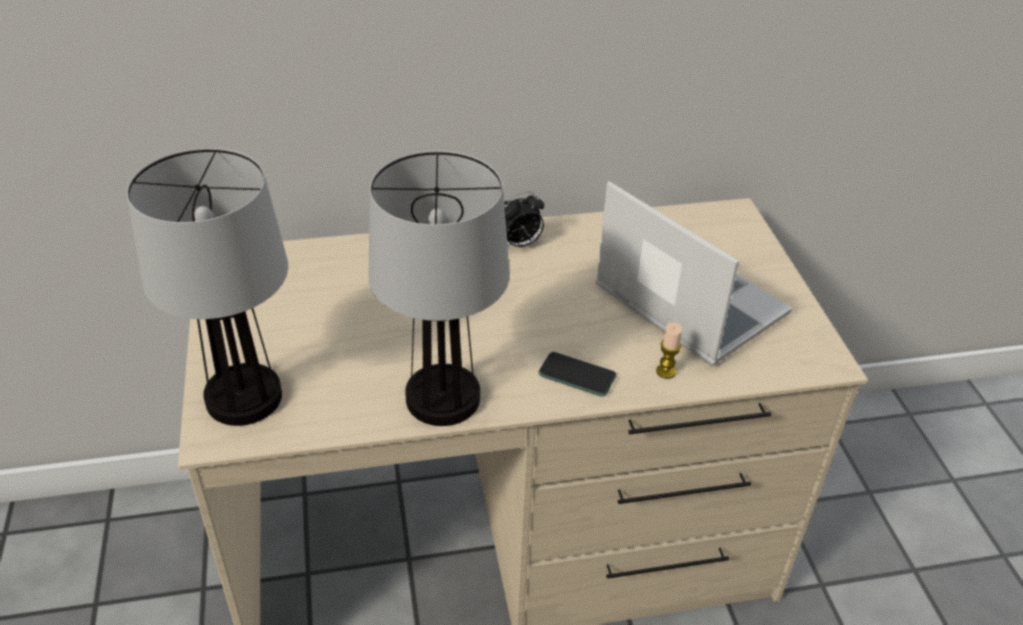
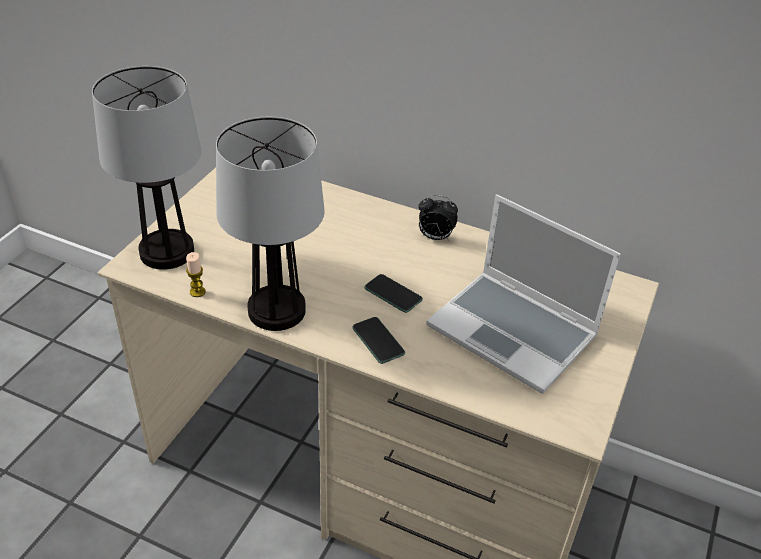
camera: 35 degrees right, 0 degrees up
(541, 321) = (393, 294): none -> phone
(666, 371) = (444, 371): candle -> candle (197, 292)
(686, 302) = (514, 332): laptop -> laptop turned 135 degrees clockwise

